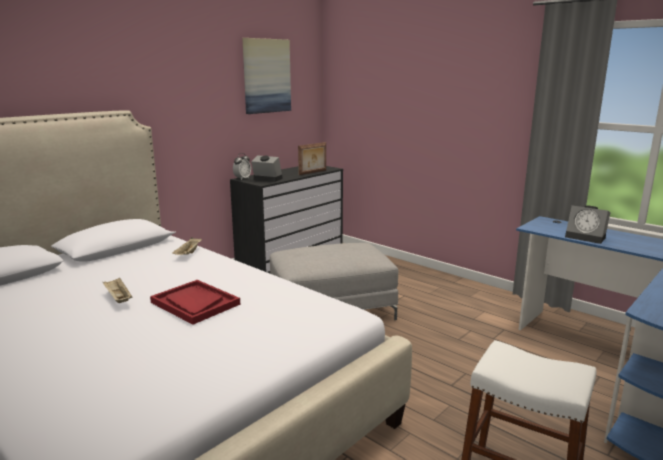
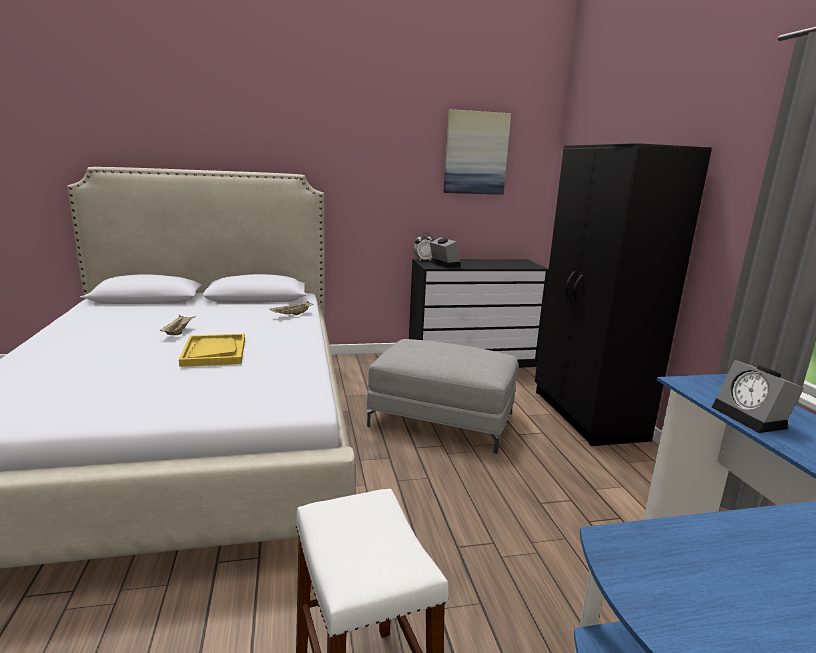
camera: 35 degrees right, 0 degrees up
(195, 303) = (214, 352): red tray -> yellow tray
(313, 172) = (505, 267): picture frame -> none
(414, 275) = (587, 415): none -> black wardrobe

